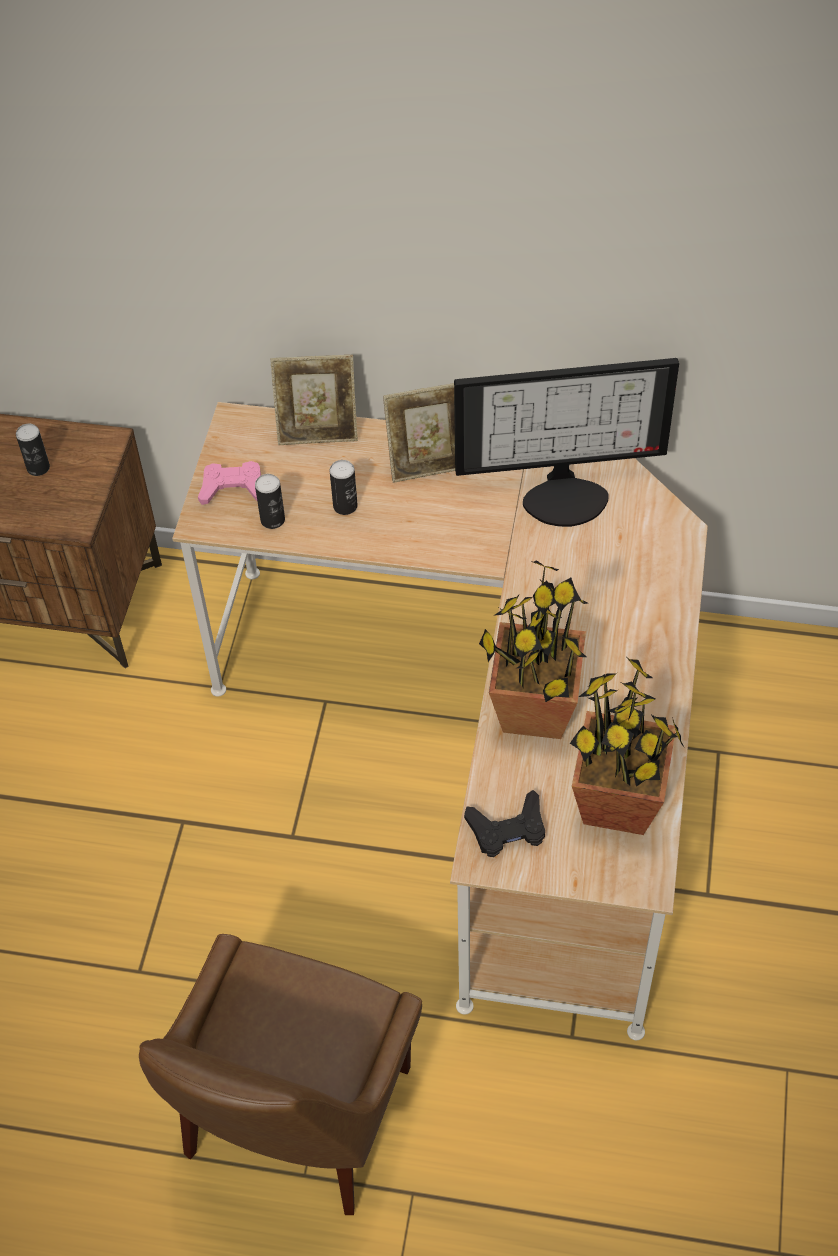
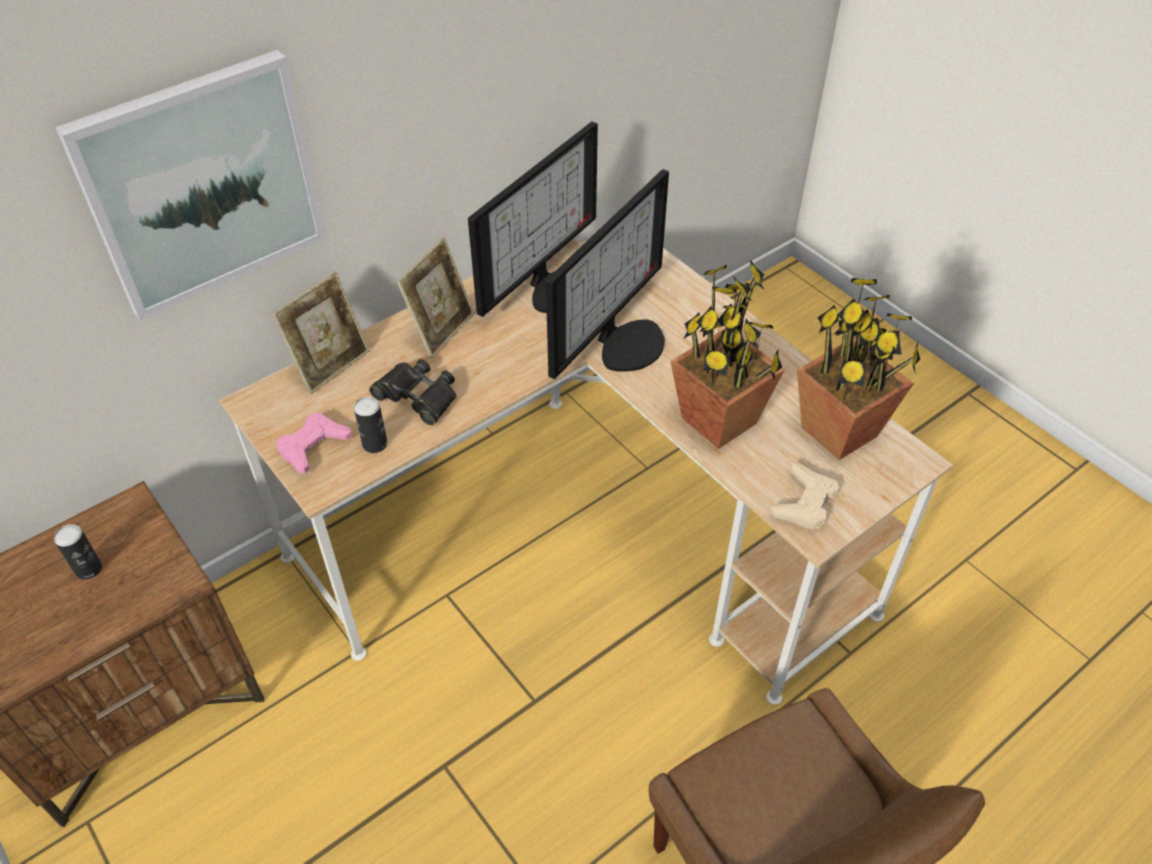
camera: 50 degrees left, 5 degrees down
(246, 226) = (202, 185): none -> picture
(345, 506) = (417, 396): can -> black binoculars
(507, 829) = (804, 502): black game controller -> beige game controller
(554, 586) = (625, 342): none -> monitor

